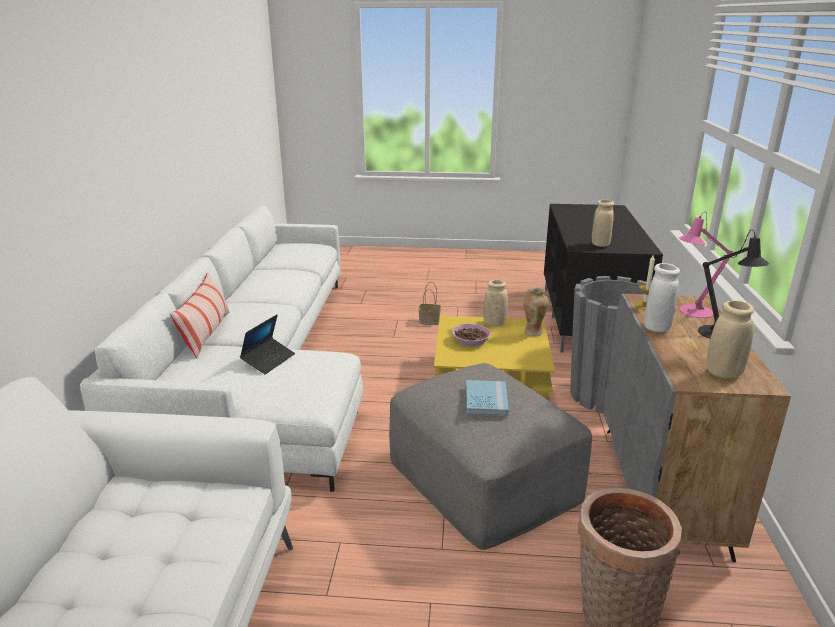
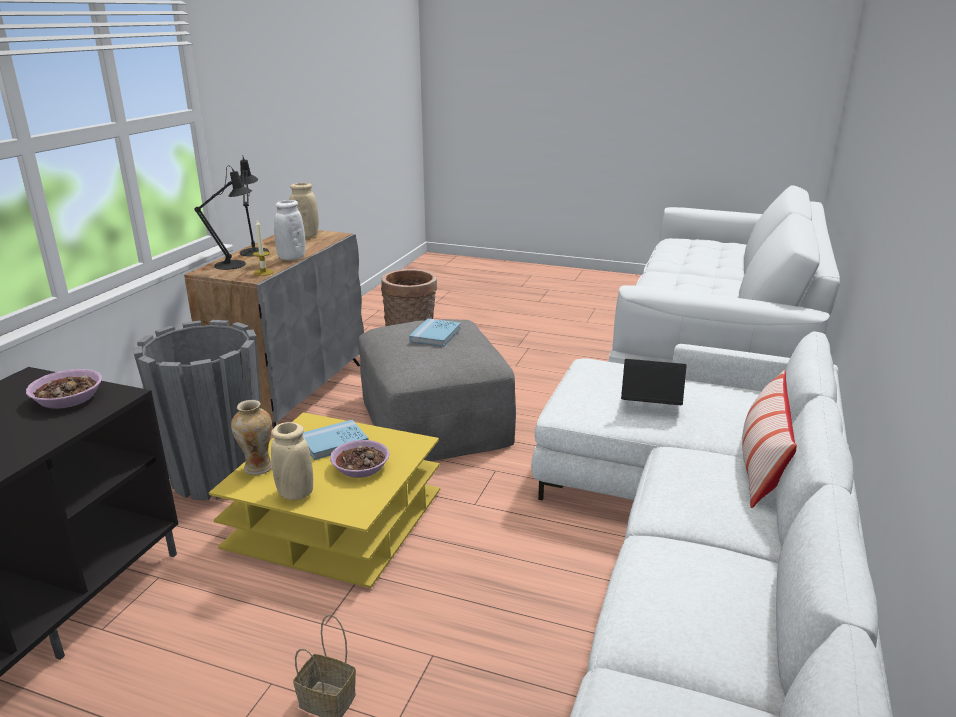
camera: 165 degrees left, 0 degrees up
(268, 360) = (650, 405): laptop -> laptop turned 60 degrees clockwise
(504, 352) = (334, 442): none -> blue book
(600, 244) = (69, 398): beige vase -> bowl
(692, 312) = (234, 265): pink table lamp -> black table lamp

